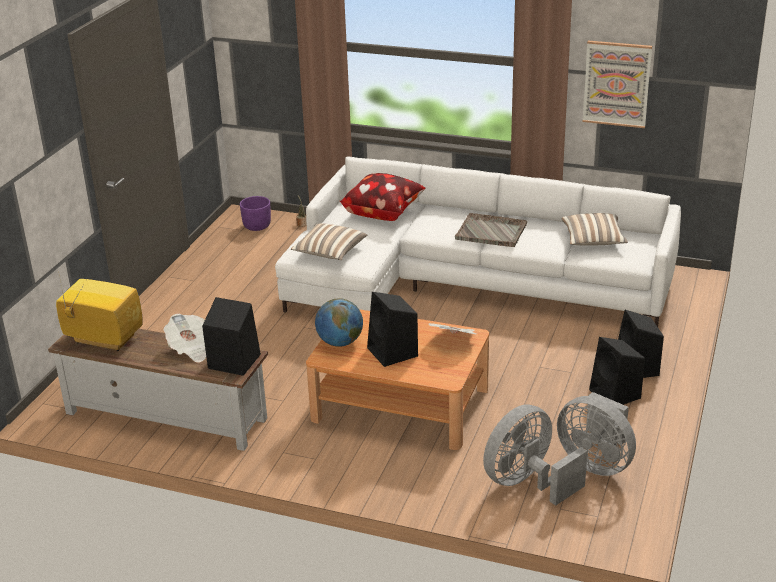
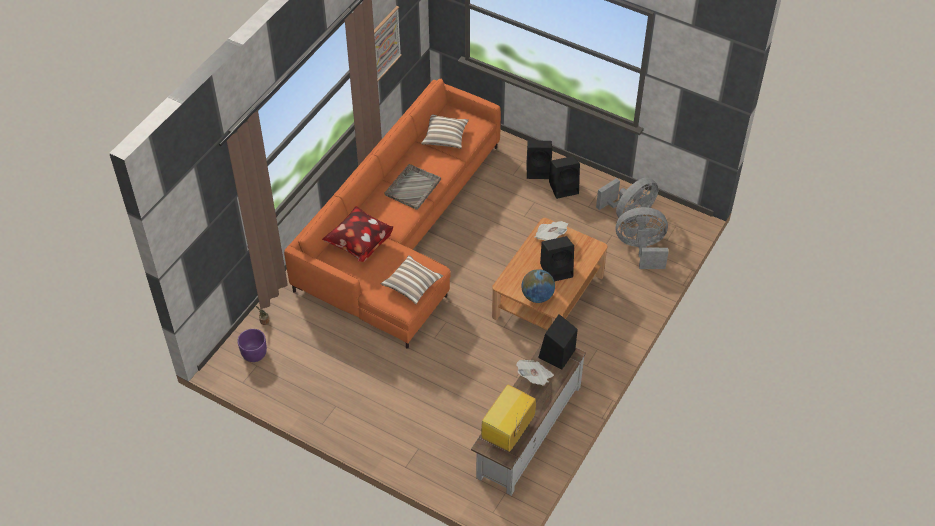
camera: 80 degrees left, 20 degrees up
(466, 281) = (401, 231): white sofa -> orange sofa
(527, 483) = (641, 249): grey fan -> grey fan turned 120 degrees clockwise

